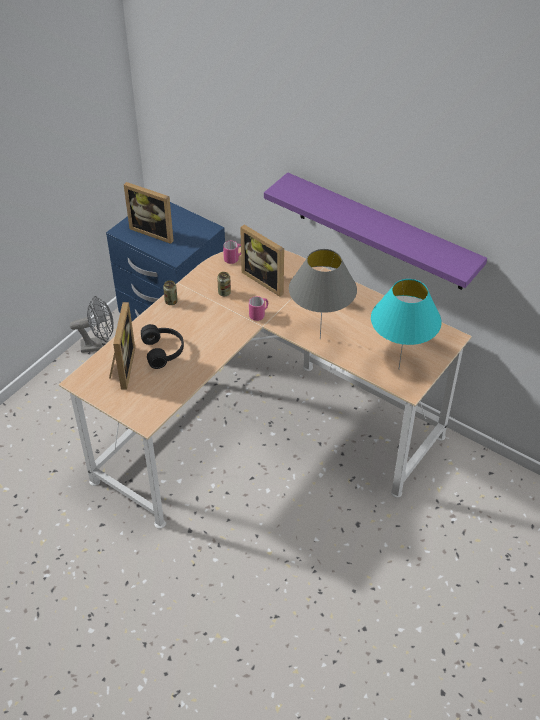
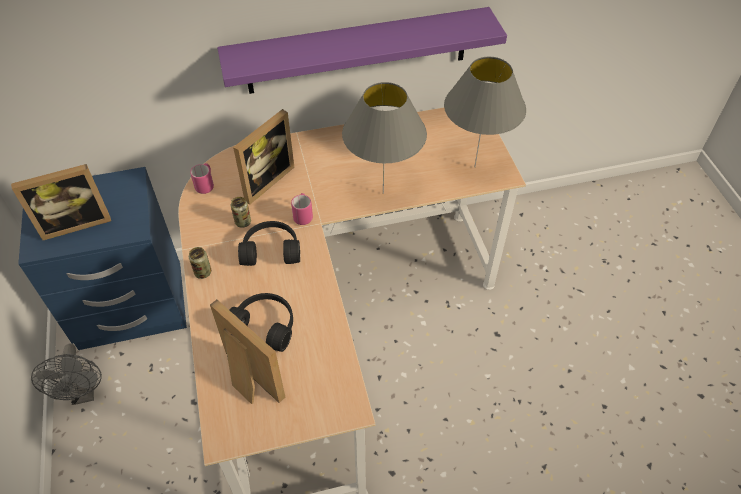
camera: 50 degrees left, 5 degrees up
(99, 345) = (84, 393): grey fan -> grey fan turned 135 degrees clockwise
(218, 318) = (271, 249): none -> black headphones
(266, 280) = (264, 180): picture frame -> picture frame turned 45 degrees counterclockwise
(399, 369) = (474, 167): turquoise table lamp -> grey table lamp

